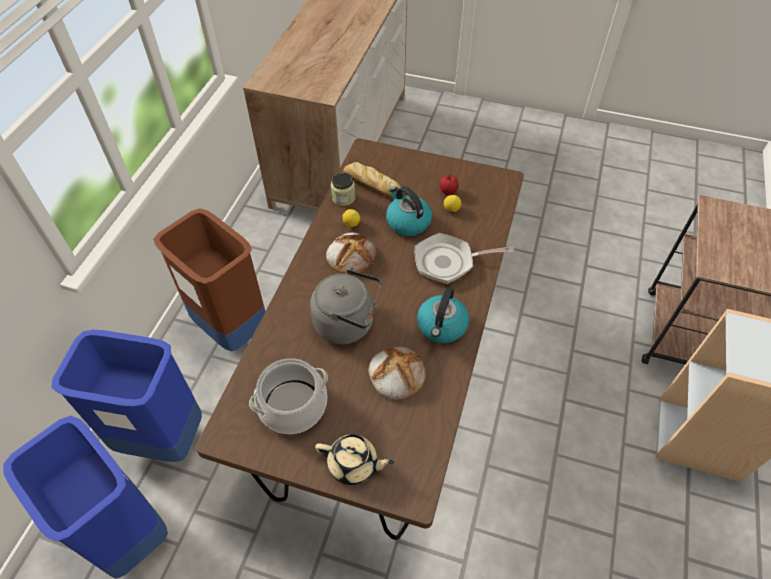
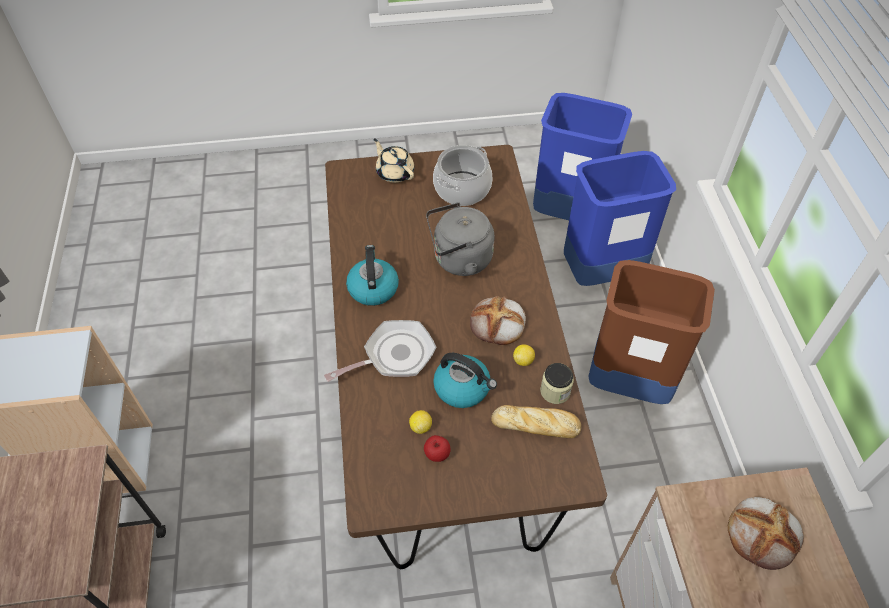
camera: 155 degrees right, 0 degrees up
(354, 464) = (394, 172): beige teapot -> beige teapot turned 60 degrees clockwise
(396, 374) = (394, 236): bread -> bread (764, 534)

